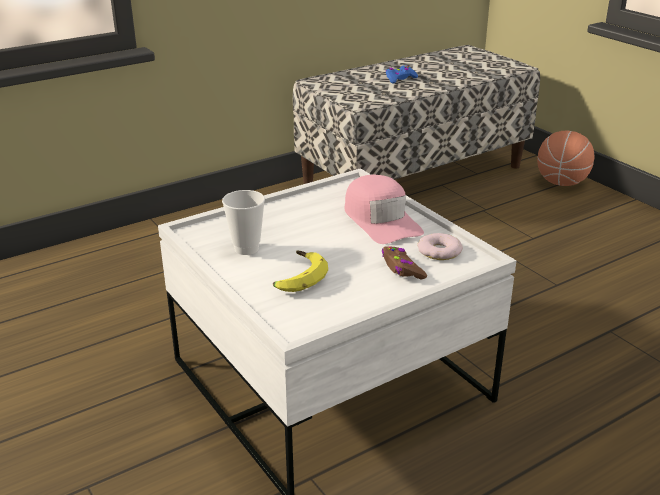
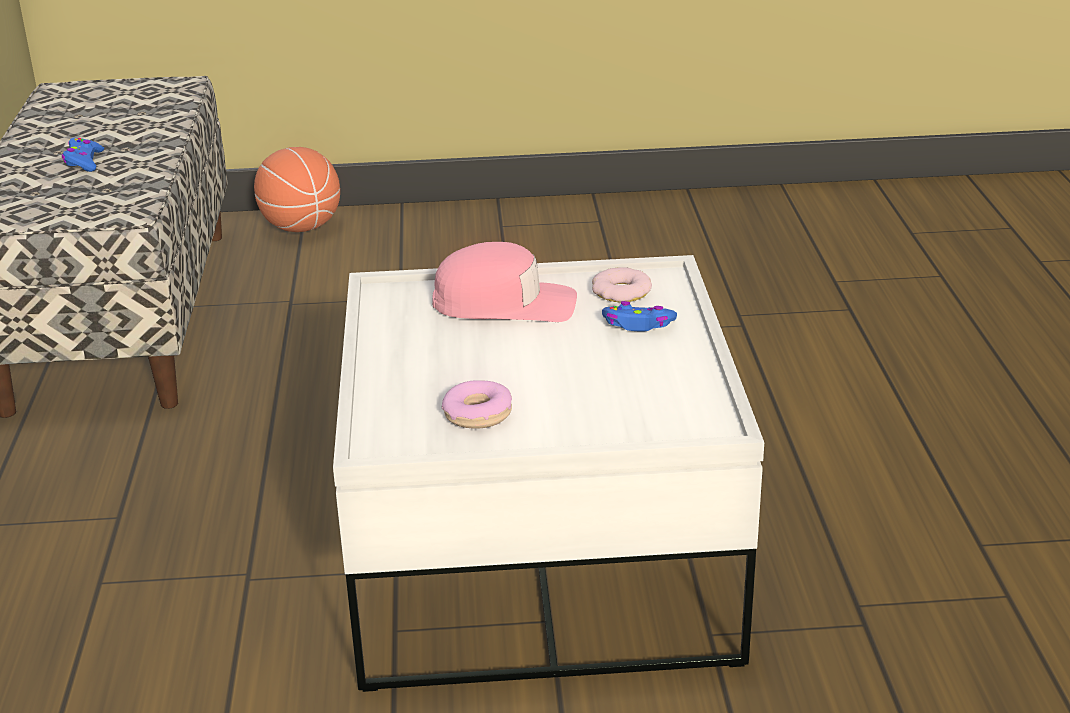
camera: 60 degrees left, 0 degrees up
(246, 249) = (477, 414): cup -> donut
(297, 278) = (593, 397): banana -> none
(402, 269) = (638, 325): brown game controller -> blue game controller

